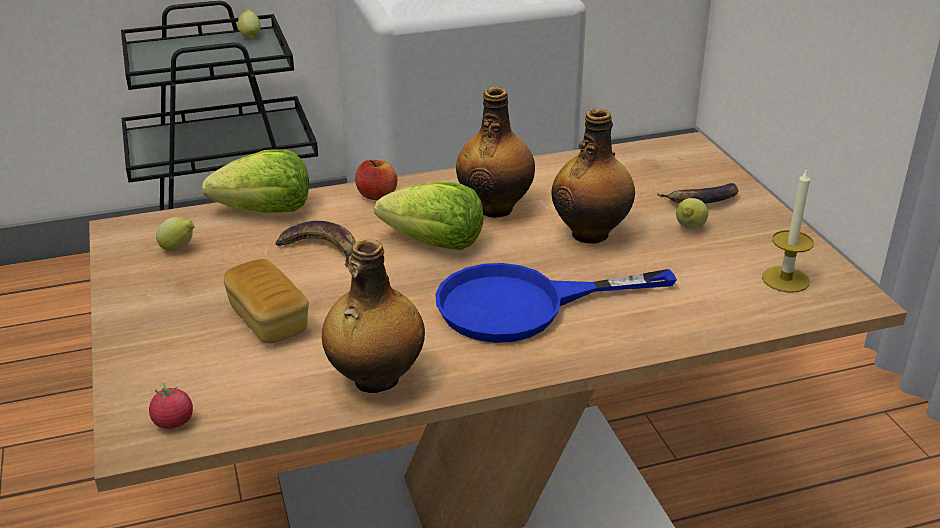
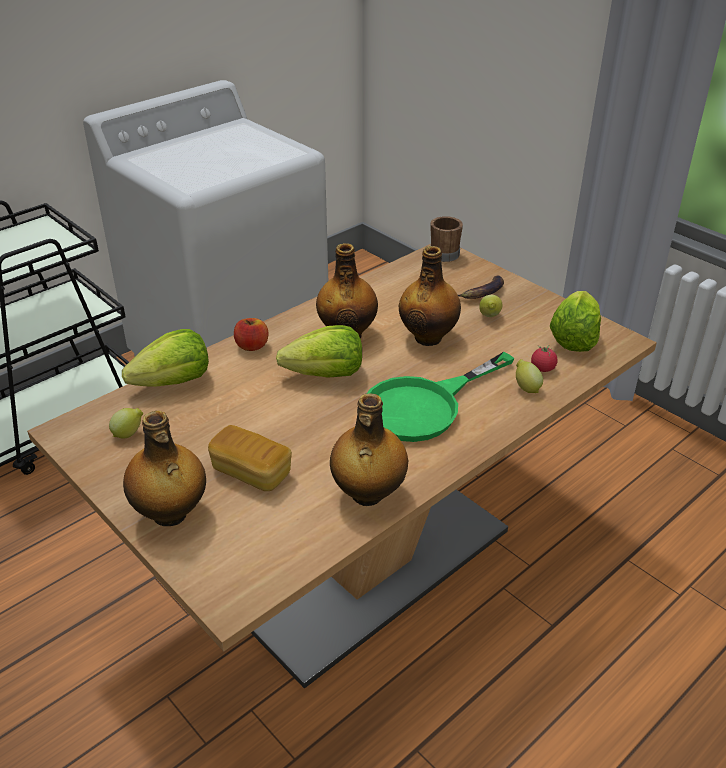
camera: 25 degrees left, 5 degrees up
(152, 337) = (170, 514): none -> bottle
(173, 422) = (246, 577): tomato -> tomato (542, 368)
(250, 36) = (34, 226): lemon -> lemon (526, 388)
(320, 248) = (243, 402): banana -> none
(523, 305) = (425, 405): blue frying pan -> green frying pan
(689, 147) = (444, 253): none -> brown mug
(785, 279) = (574, 339): candle -> lettuce

